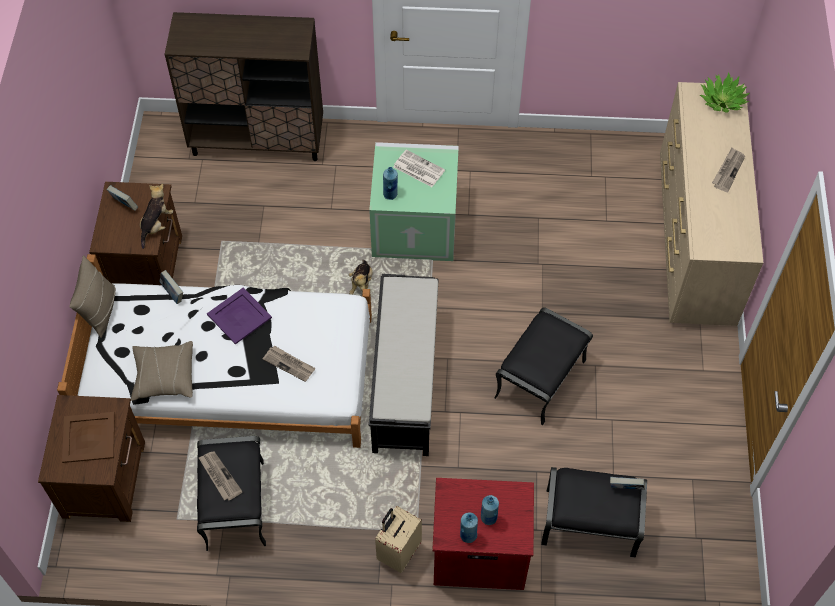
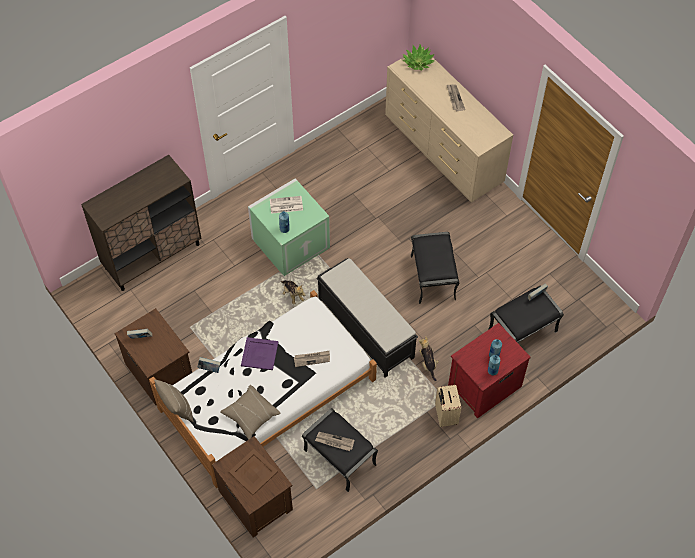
camera: 40 degrees left, 0 degrees up
(156, 225) = (171, 336): plush toy -> plush toy (428, 363)

